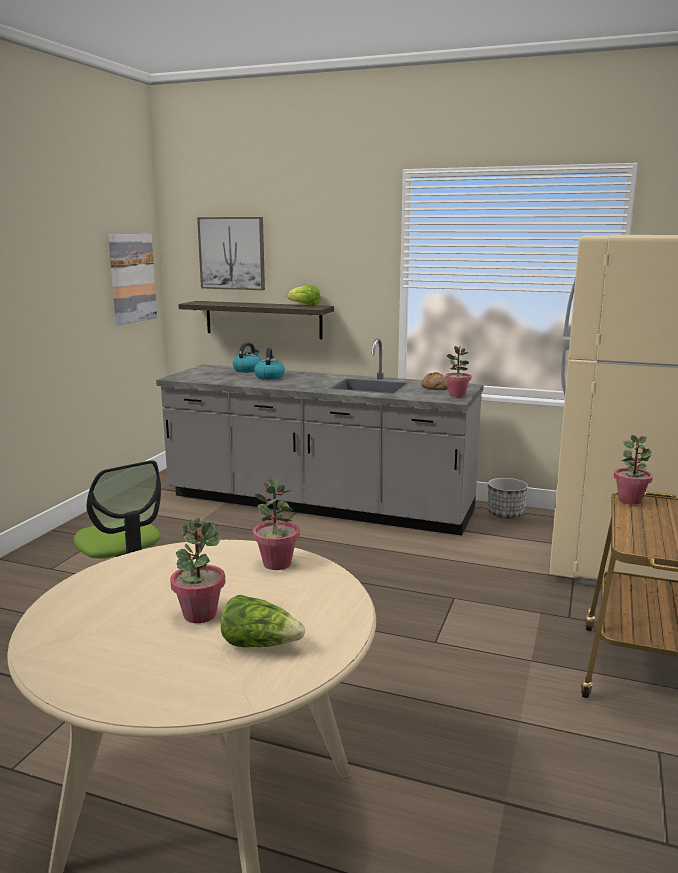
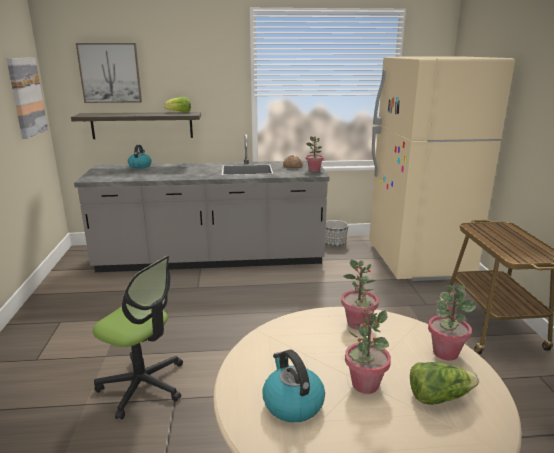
camera: 25 degrees left, 5 degrees up
(269, 377) = (165, 170): kettle -> kettle (292, 403)
(630, 500) = (474, 227): potted plant -> potted plant (445, 352)

